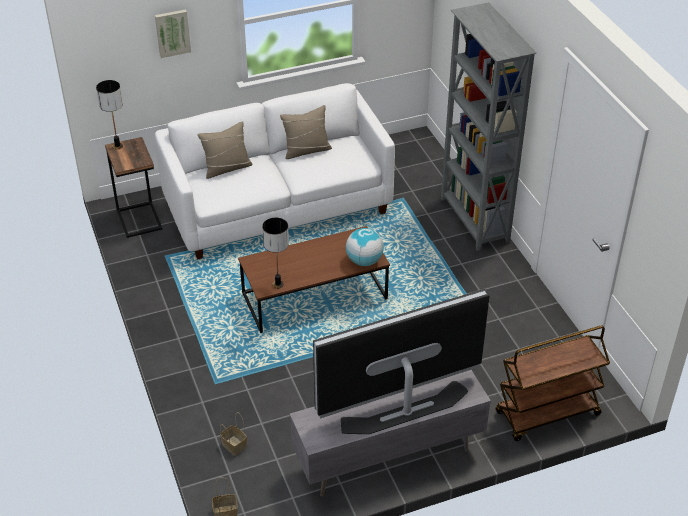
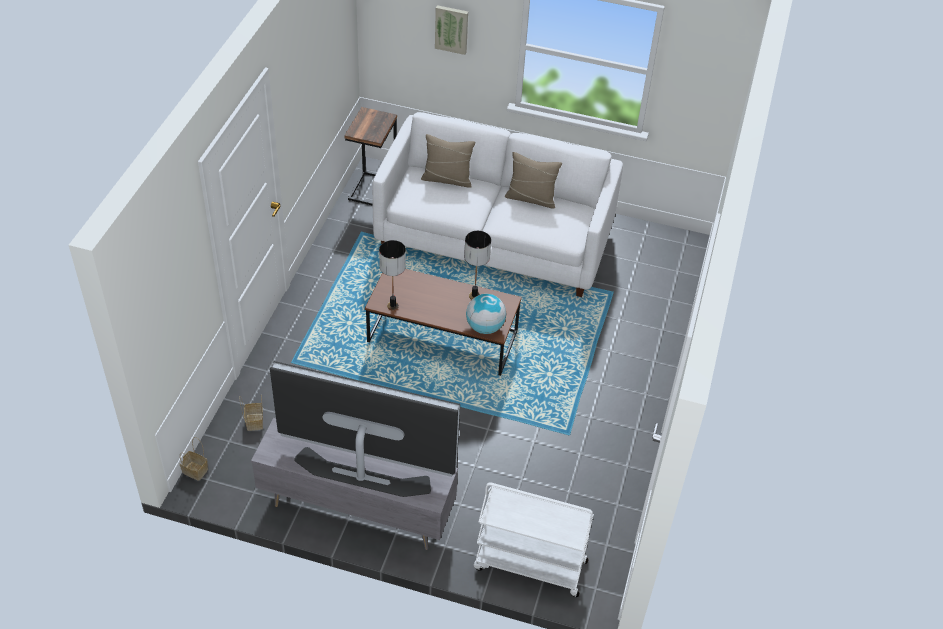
camera: 35 degrees right, 5 degrees up
(118, 146) = (369, 113): table lamp -> table lamp (474, 296)
(474, 221) = (656, 350): grey bookcase -> none
(547, 414) = (529, 565): brown cart -> white cart

